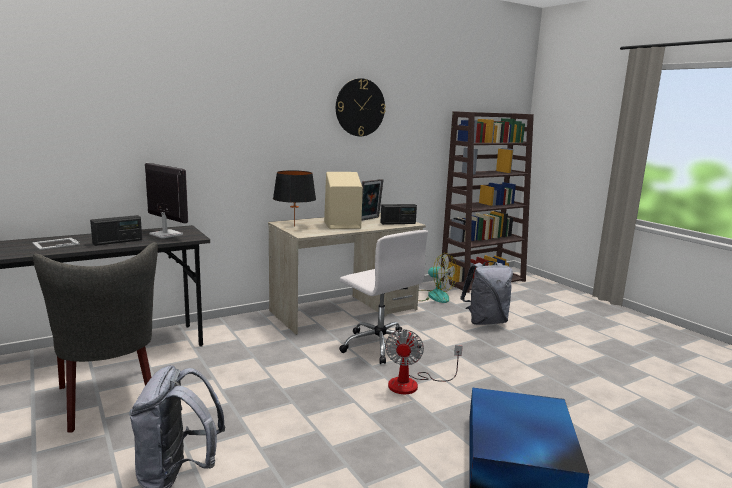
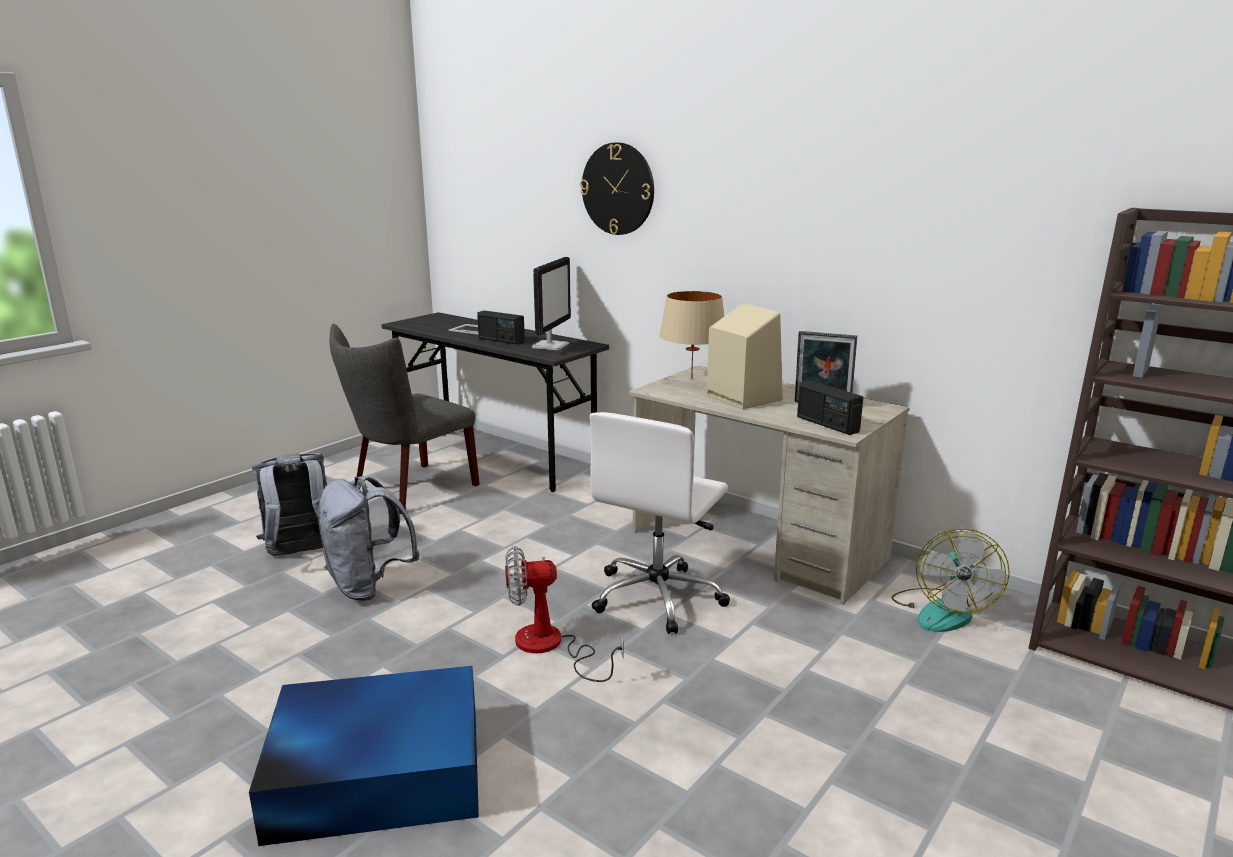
camera: 70 degrees right, 5 degrees up
(294, 226) = (691, 379): black table lamp -> beige table lamp
(360, 107) = (871, 193): wall clock -> wall clock (618, 189)
(485, 321) = (883, 690): grey backpack -> grey backpack (368, 586)

